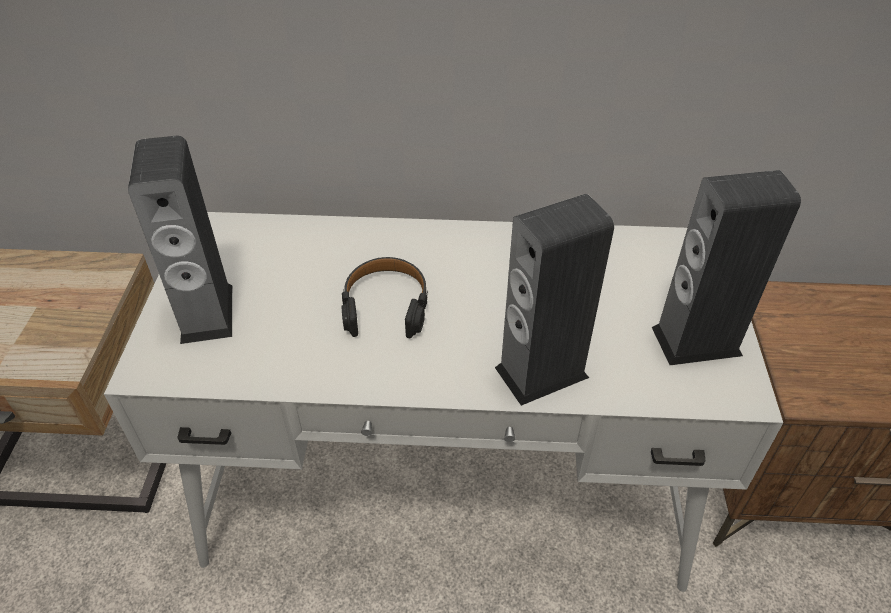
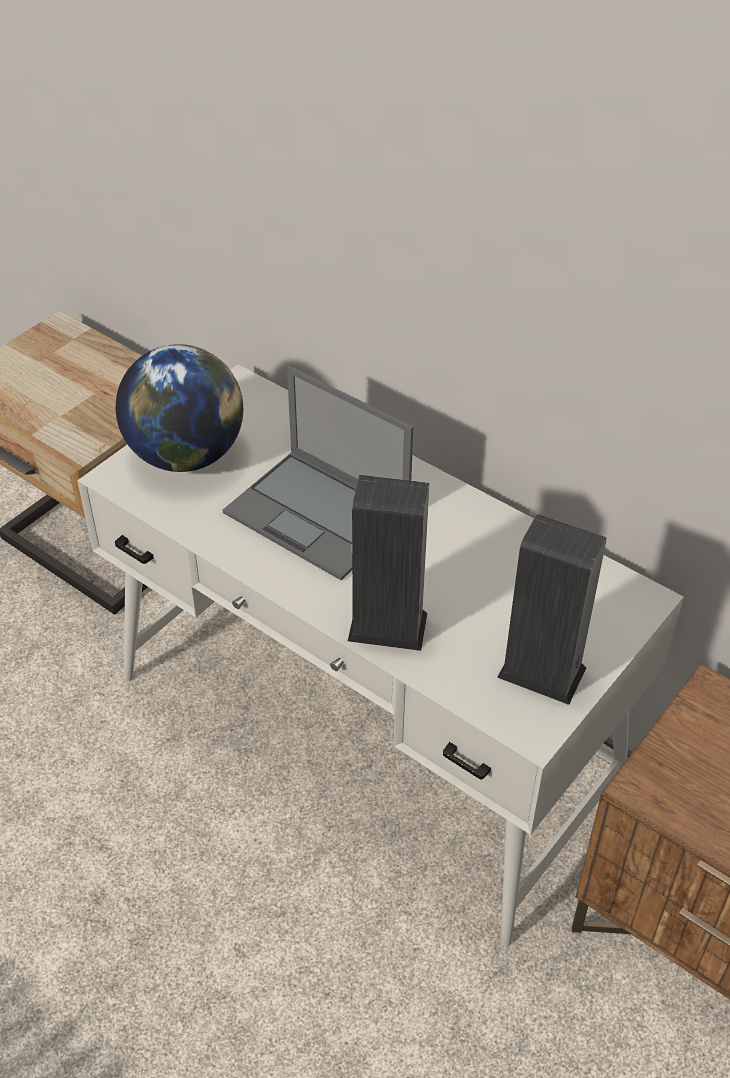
camera: 35 degrees right, 0 degrees up
(207, 313) = (186, 455): speaker -> globe
(386, 305) = (319, 514): black headphones -> laptop

